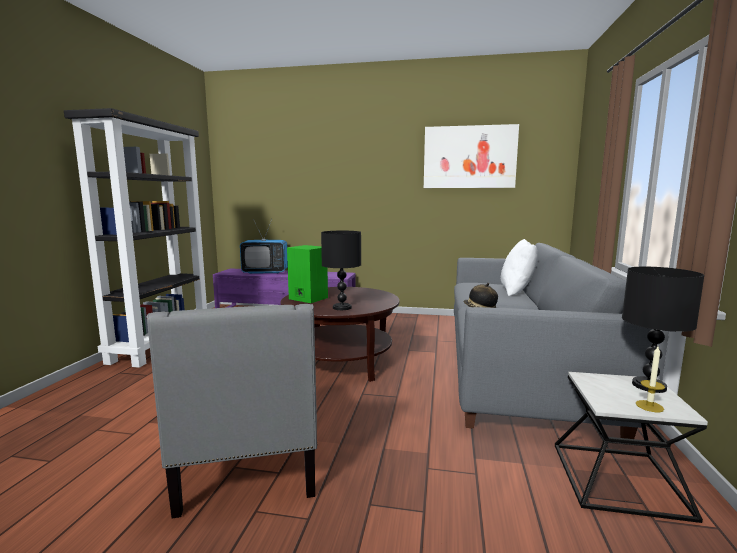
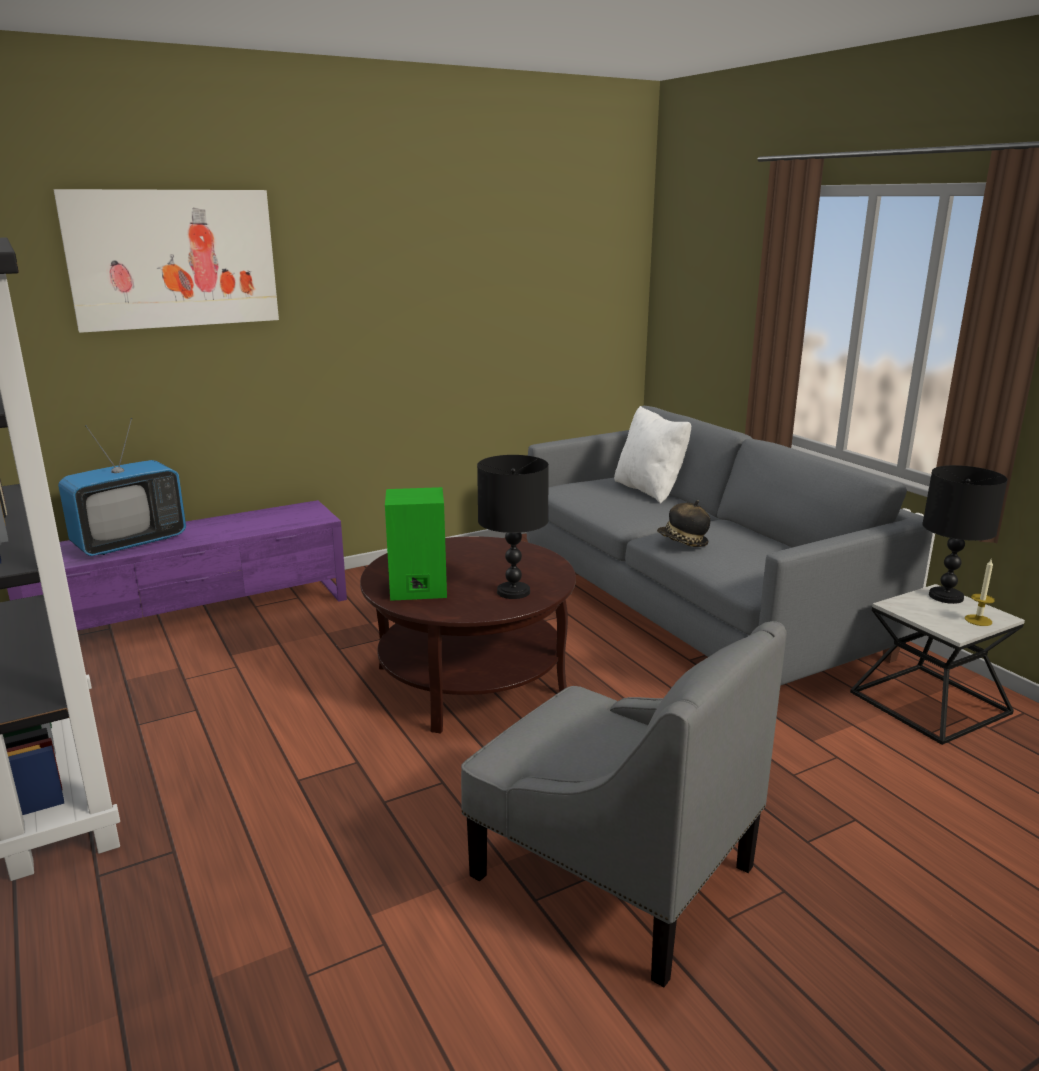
camera: 40 degrees left, 10 degrees up
(469, 157) = (505, 259): picture -> picture (173, 259)

